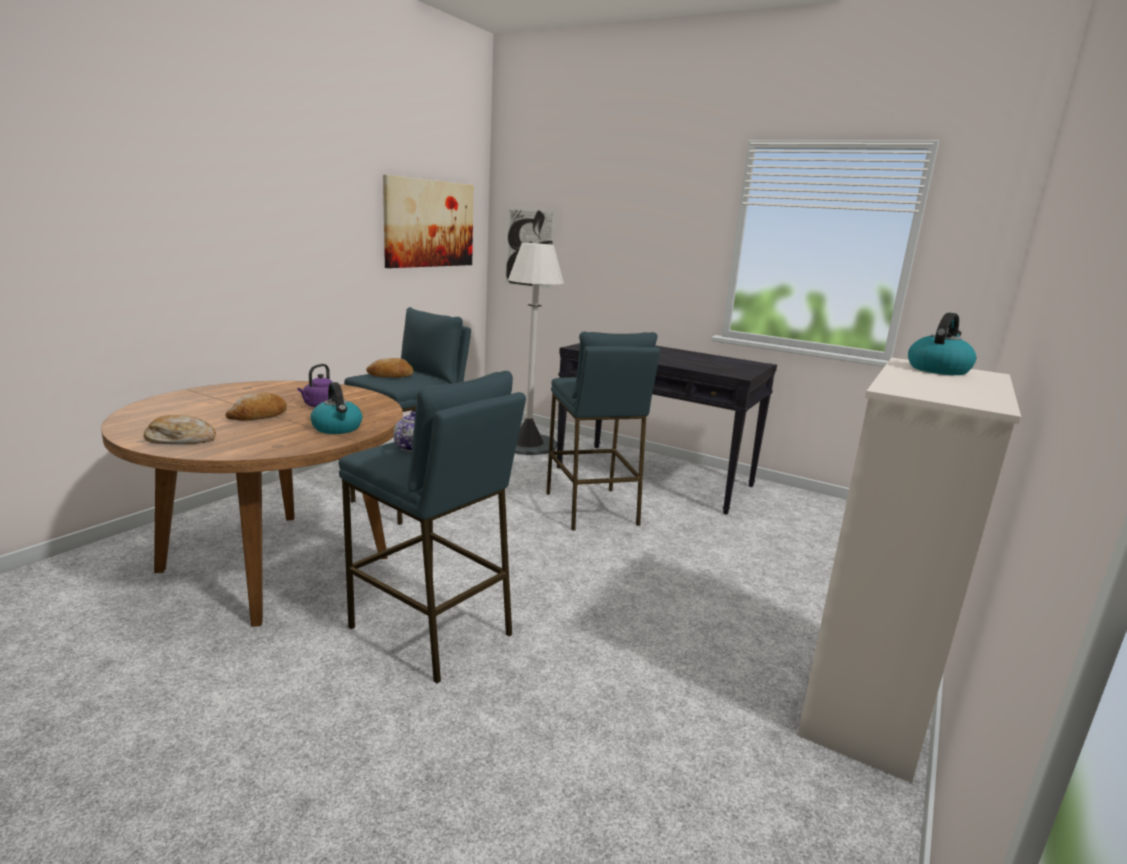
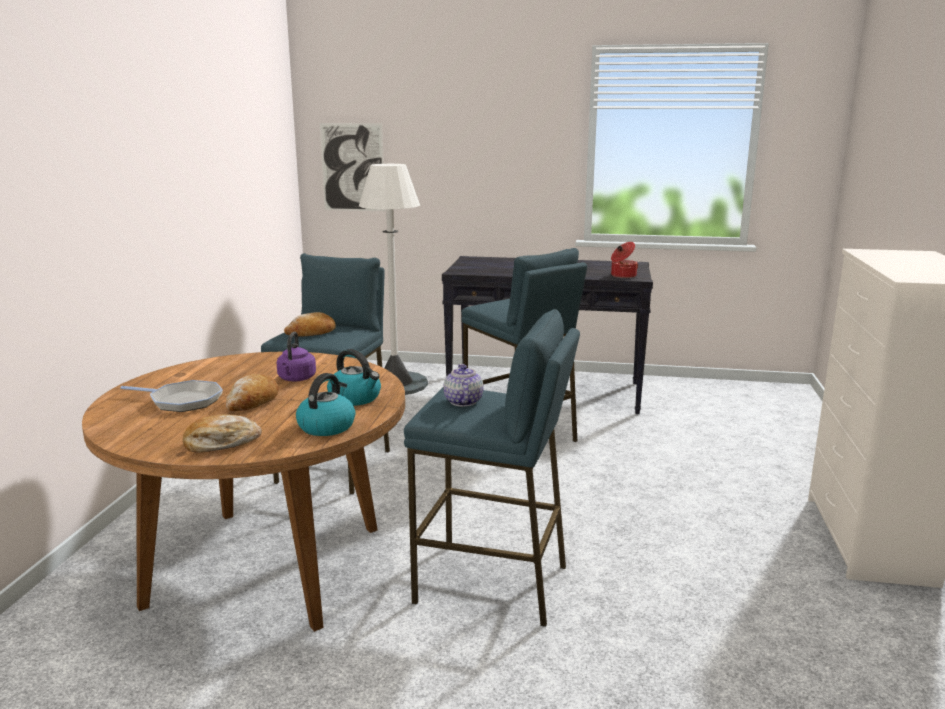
camera: 20 degrees left, 0 degrees up
(213, 406) = (182, 401): none -> frying pan
(429, 224) = (254, 152): picture -> none
(727, 371) = (622, 276): none -> cooking pot
(938, 369) = (892, 255): kettle -> kettle (327, 426)

